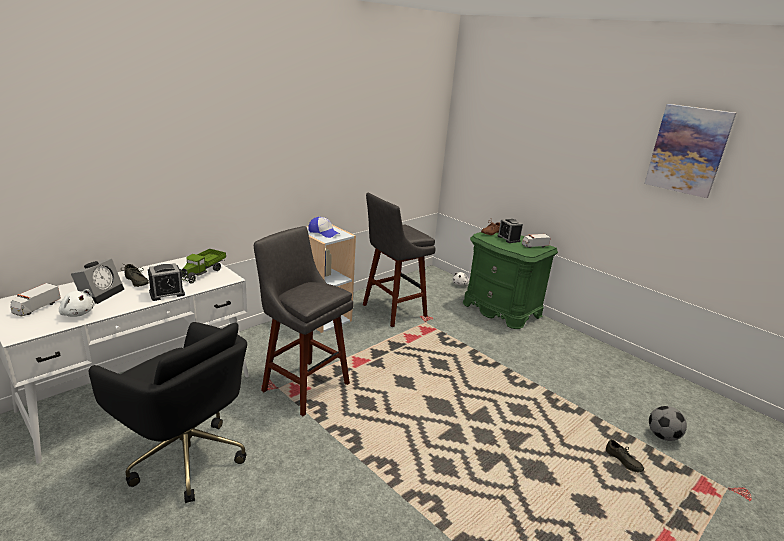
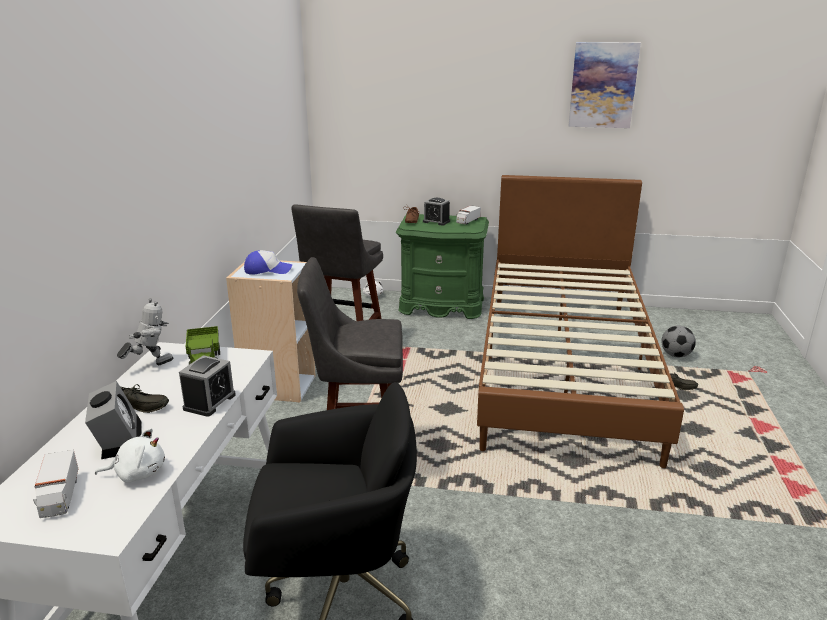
camera: 35 degrees left, 0 degrees up
(180, 262) = (150, 365): none -> toy robot
(538, 394) = (563, 365): none -> brown bed

